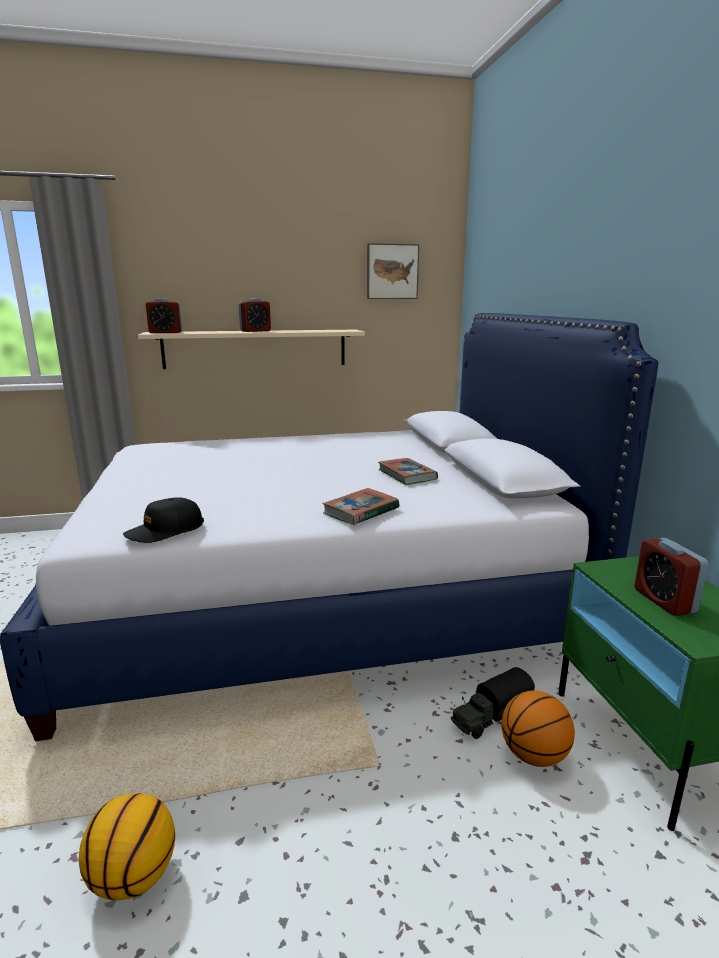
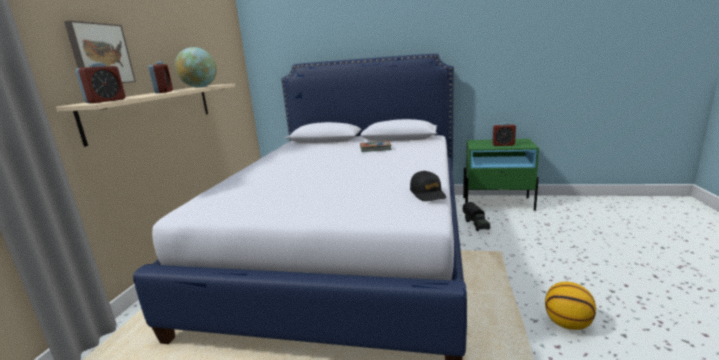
camera: 65 degrees left, 0 degrees up
(311, 331) = (200, 87): none -> globe
(361, 511) = (424, 158): book -> none
(392, 272) = (215, 40): picture -> picture (100, 54)
(534, 755) = (499, 221): basketball -> none

